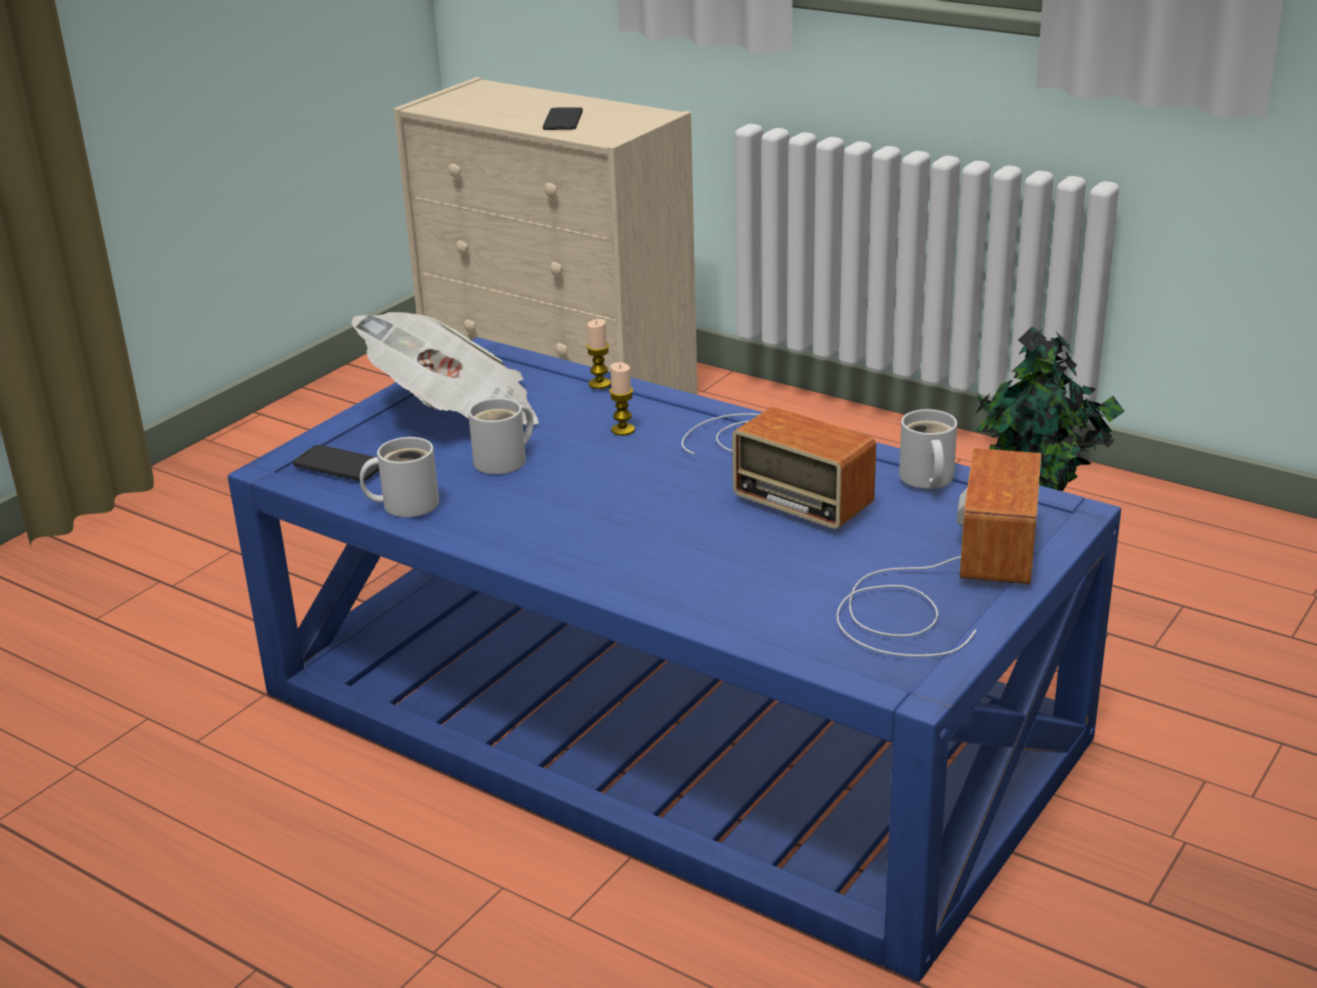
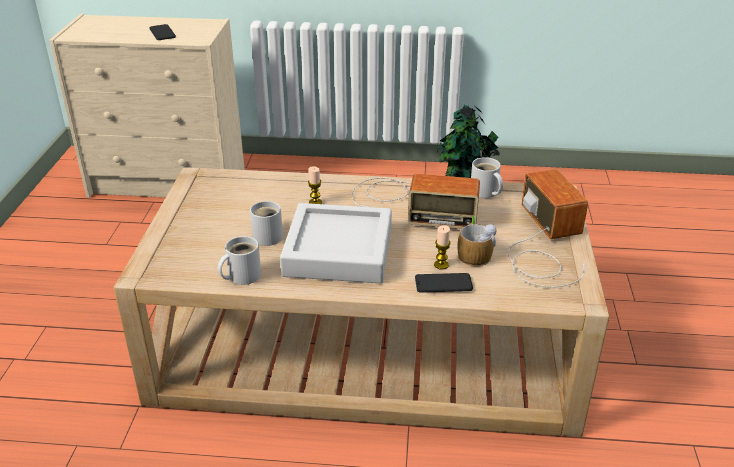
camera: 30 degrees left, 5 degrees up
(340, 464) = (179, 262): phone -> phone (443, 283)
(455, 412) = (214, 214): newspaper -> none
(584, 508) = (338, 251): none -> grey tray
(599, 384) = (279, 179): candle -> candle (441, 265)
(669, 714) = (367, 344): blue coffee table -> beige coffee table
(803, 566) = (474, 253): none -> mug

